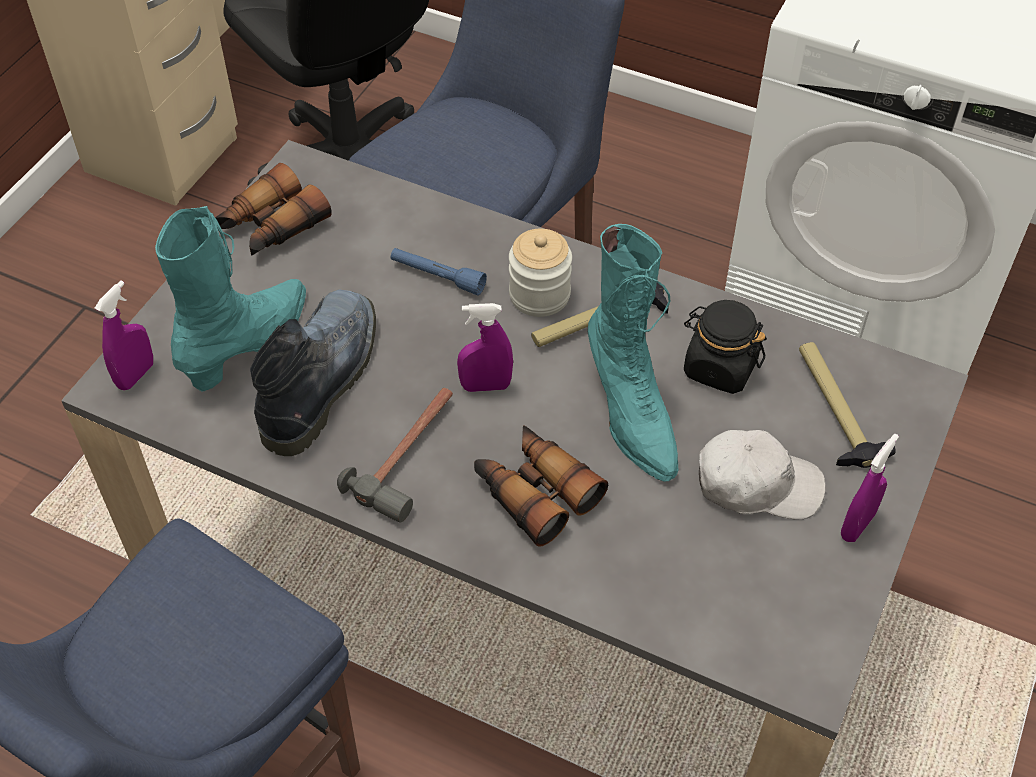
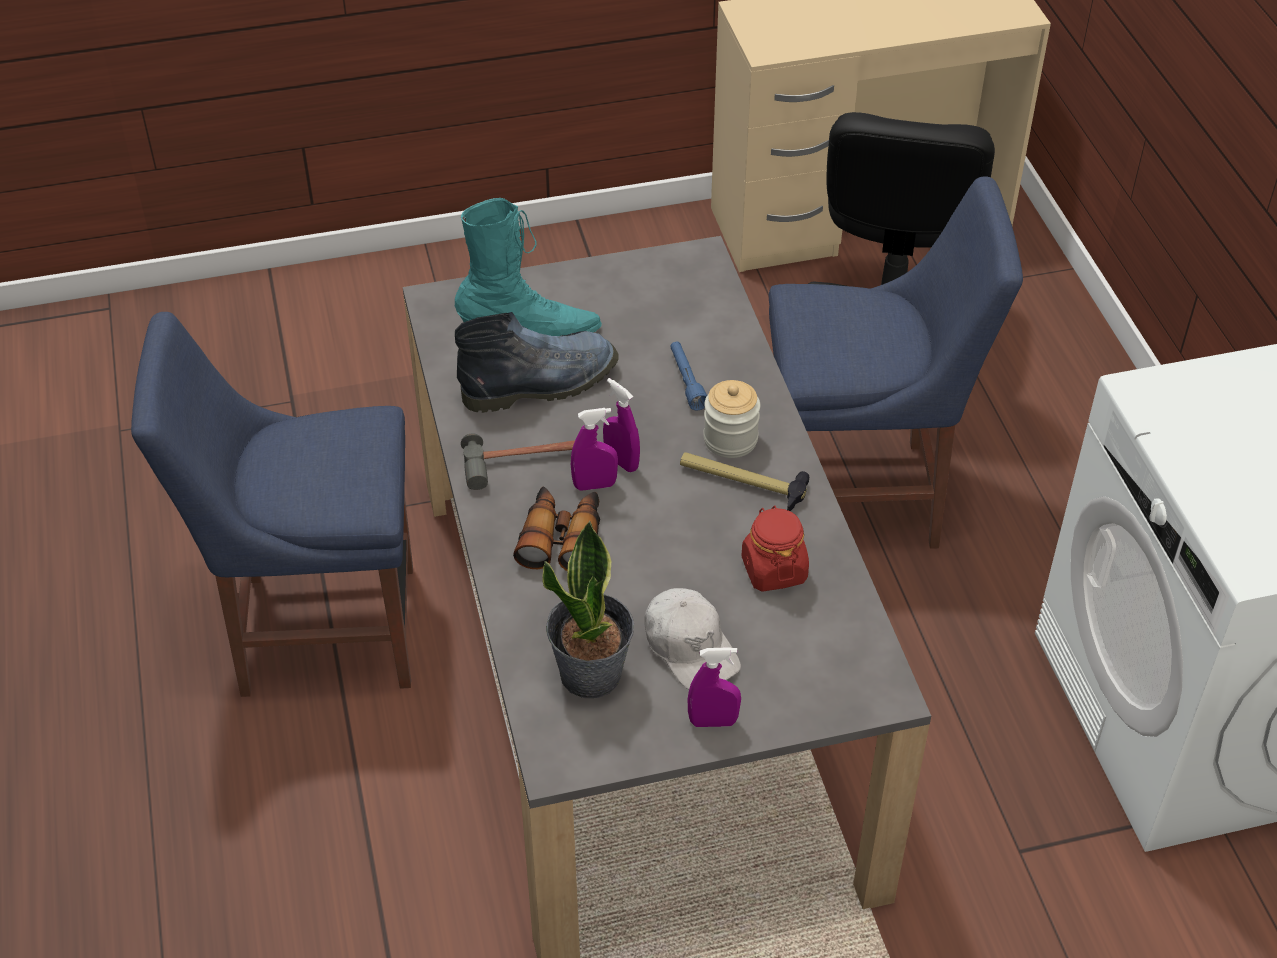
camera: 50 degrees right, 5 degrees down
(136, 375) = (453, 303): purple spray bottle -> purple spray bottle (594, 485)
(271, 226) = (636, 278): binoculars -> none
(630, 414) = (678, 547): turquoise boot -> none
(719, 367) = (773, 569): black jar -> red jar
(724, 579) = (592, 674): none -> potted plant
(834, 409) = (806, 654): hammer -> none

